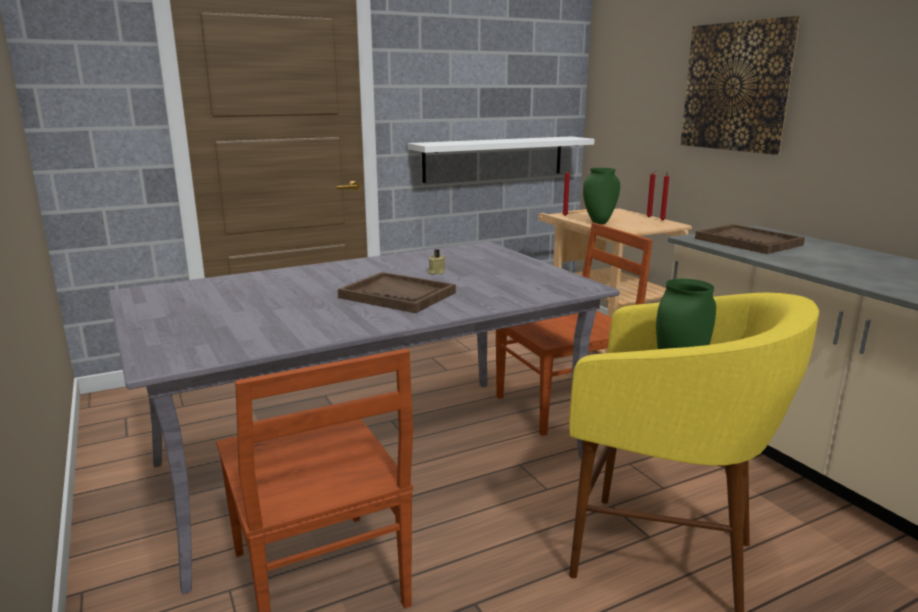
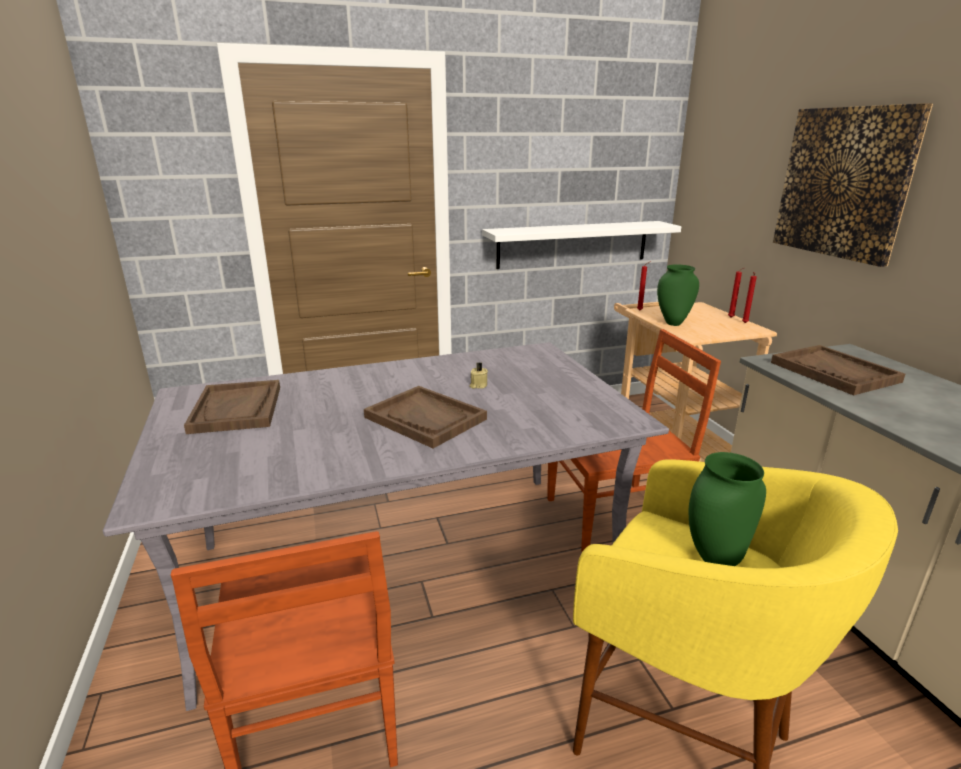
camera: 10 degrees right, 5 degrees up
(204, 299) = (237, 409): none -> brown tray

